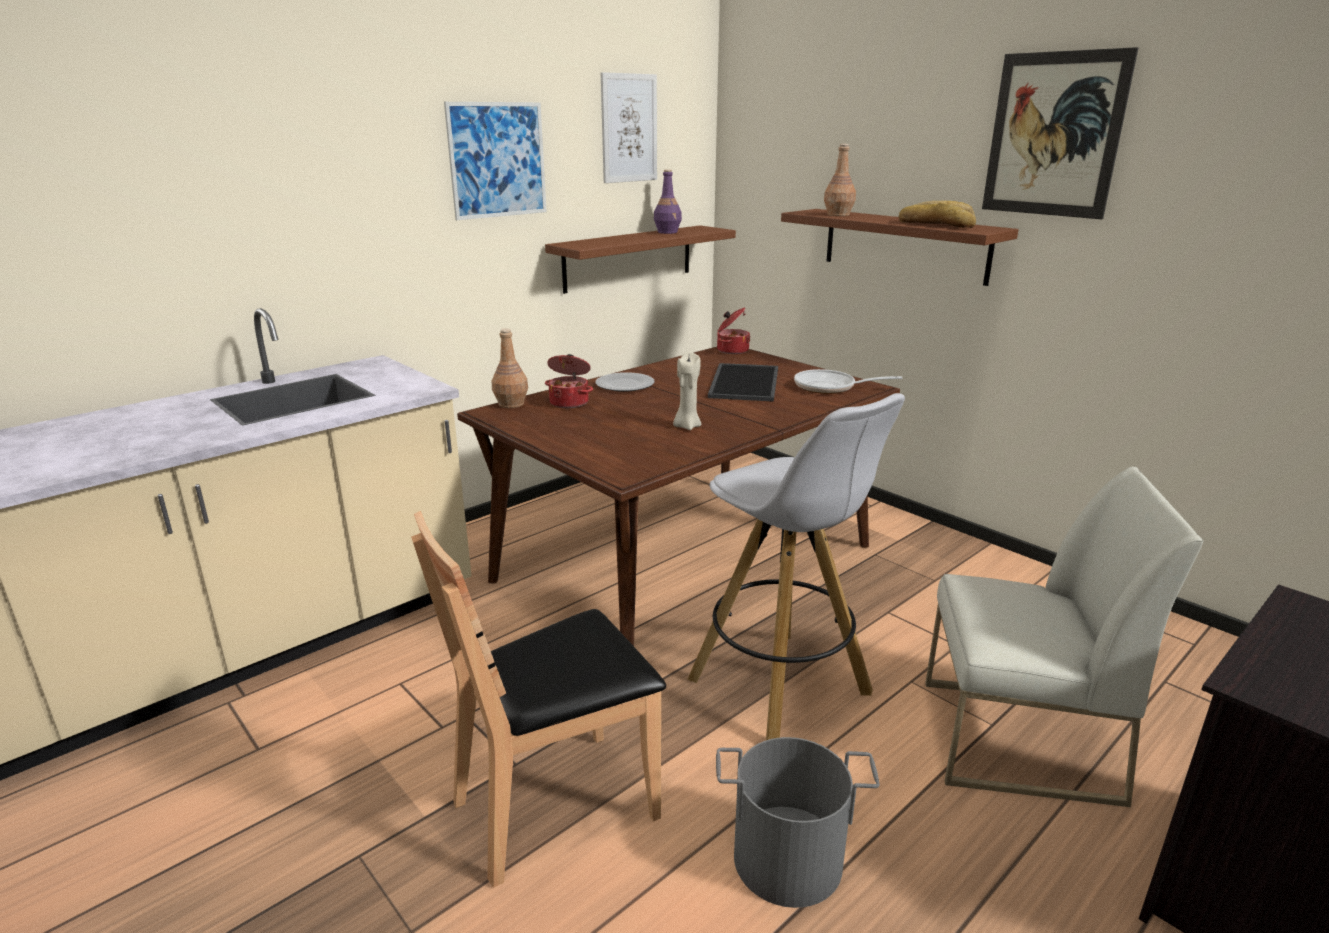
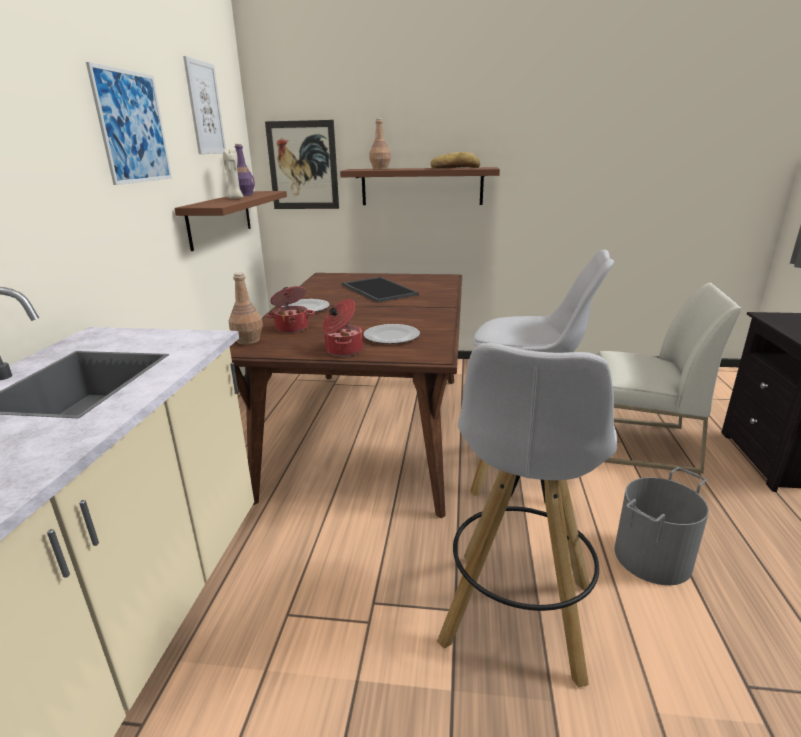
camera: 40 degrees left, 0 degrees up
(557, 806) = (517, 616): brown chair -> white stool
(633, 440) = (391, 336): none -> plate
(687, 426) = (404, 320): beige candle -> beige candle (235, 198)
(731, 350) = (328, 275): cooking pot -> cooking pot (343, 350)
(830, 387) = (430, 281): frying pan -> none
(1016, 740) = (639, 444): white chair -> white chair turned 45 degrees clockwise
(1054, 135) = (512, 108): picture -> picture (303, 166)

